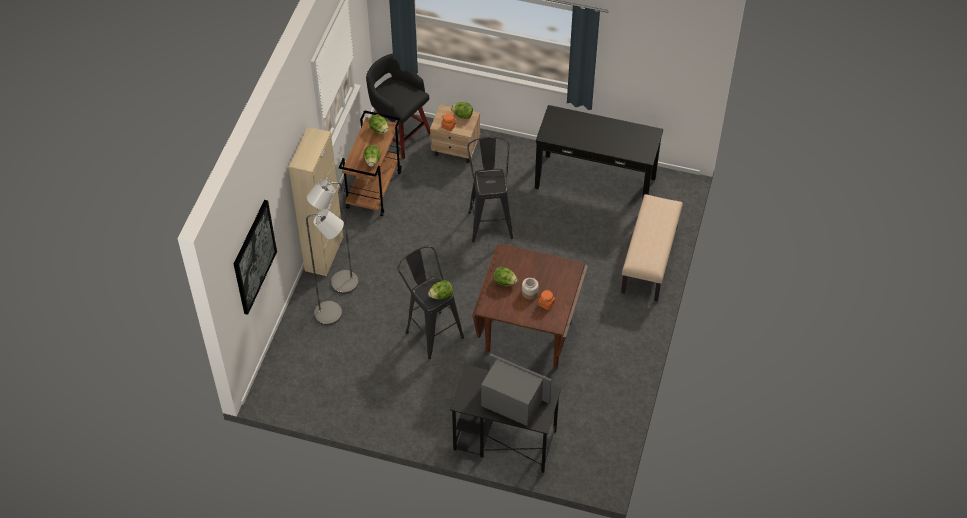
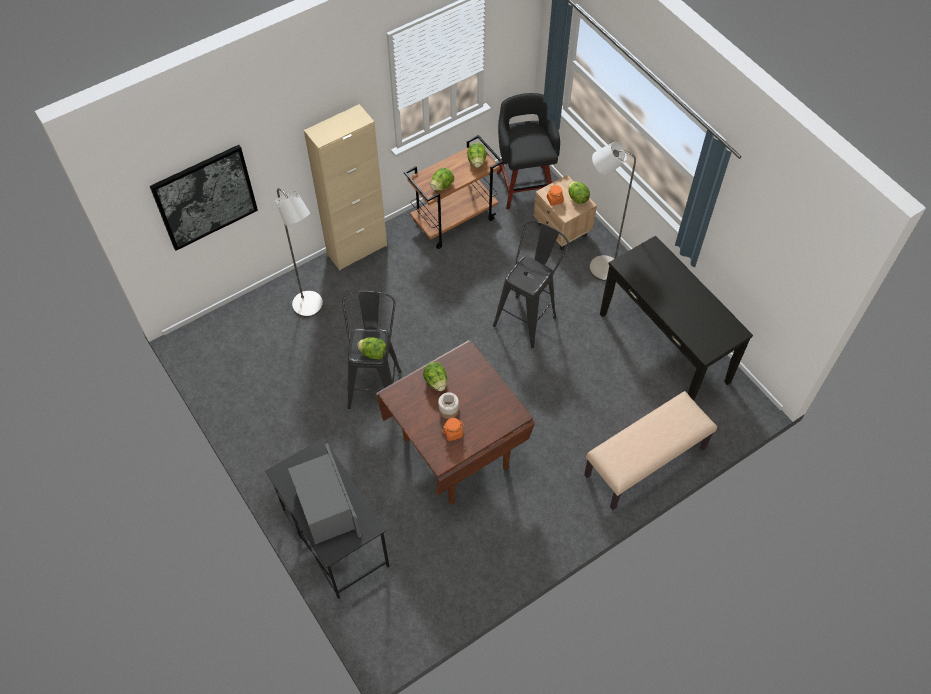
camera: 40 degrees right, 5 degrees up
(339, 284) = (342, 285): grey floor lamp -> grey floor lamp (598, 268)

